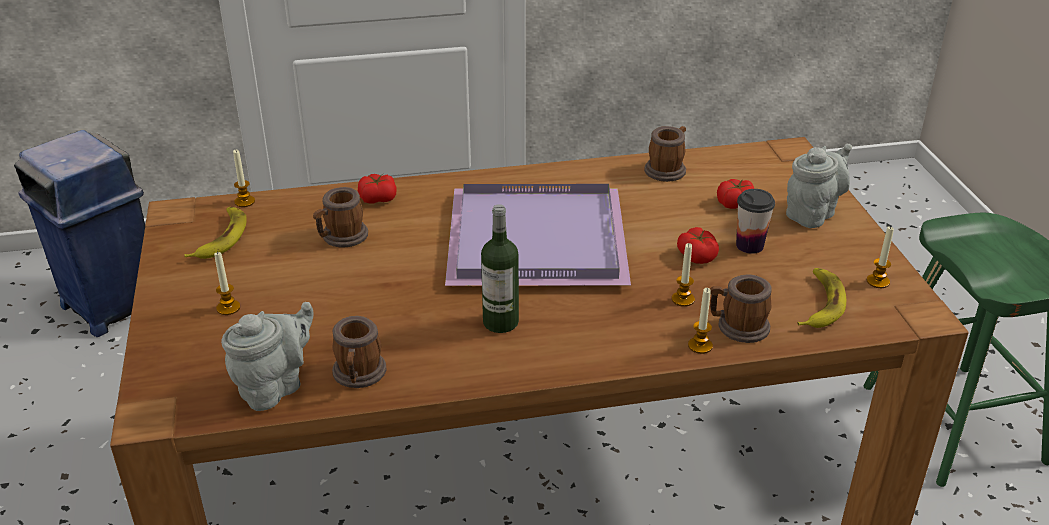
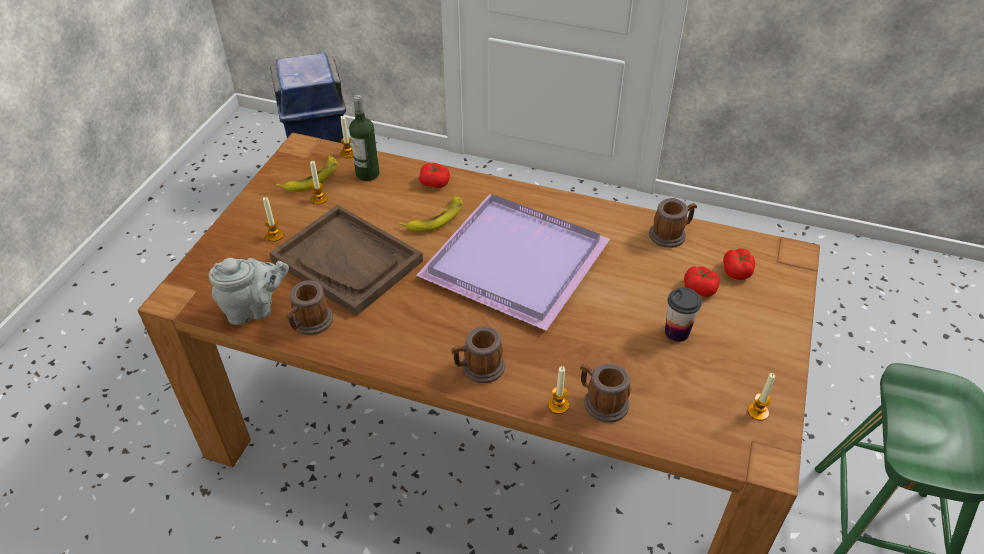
camera: 30 degrees right, 10 degrees up
(341, 238) = (385, 207): mug -> mug (478, 368)
(346, 302) = (347, 261): none -> brown tray
(500, 322) = (433, 321): bottle -> bottle (367, 174)
(683, 299) = (580, 359): candle -> candle (319, 199)
(697, 255) = (625, 324): tomato -> tomato (737, 271)
(813, 213) = (759, 323): grey teapot -> none
(820, 303) = (688, 411): banana -> banana (435, 217)

